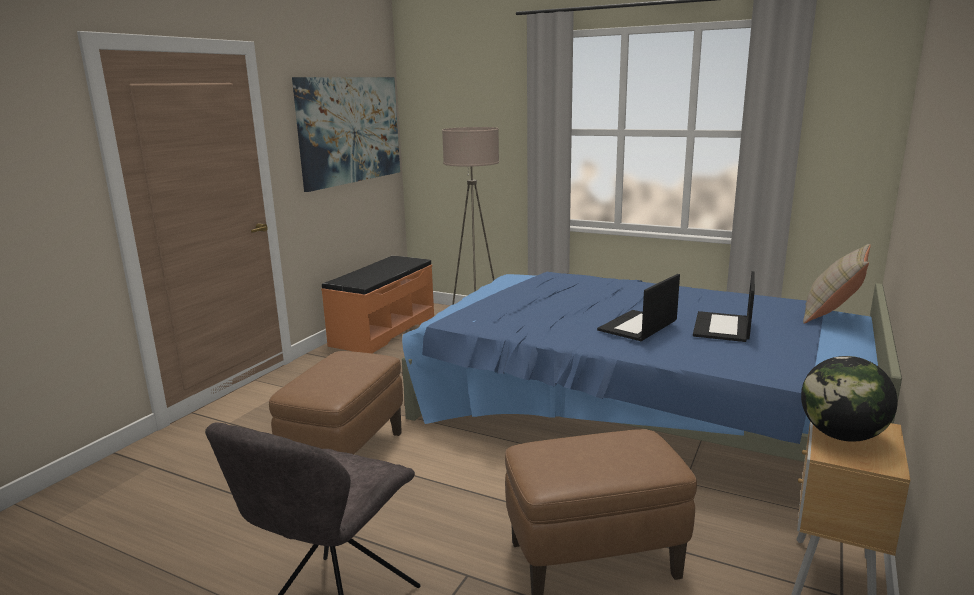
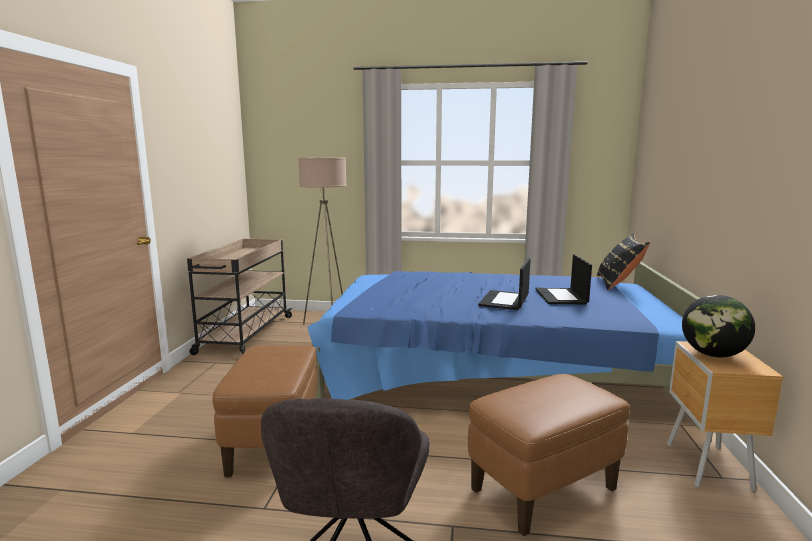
camera: 20 degrees left, 5 degrees down
(350, 130) = (210, 158): picture -> none
(383, 330) = (245, 335): orange bench -> beige cart
(832, 314) = (618, 283): beige pillow -> black pillow

